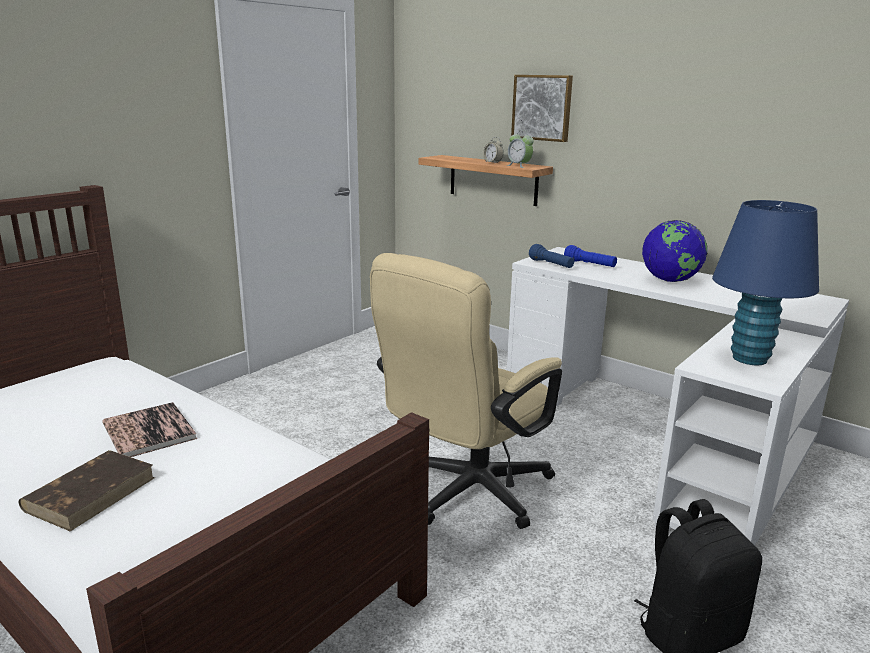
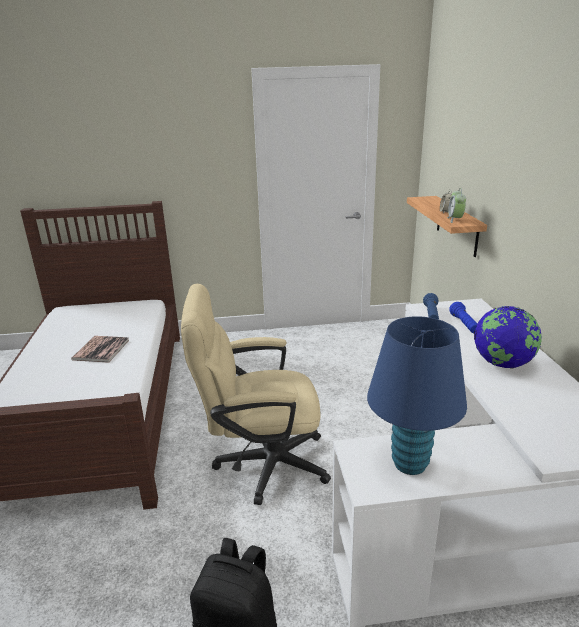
camera: 45 degrees right, 5 degrees up
(91, 493) = (40, 372): brown book -> none
(542, 107) = (487, 168): picture -> none

